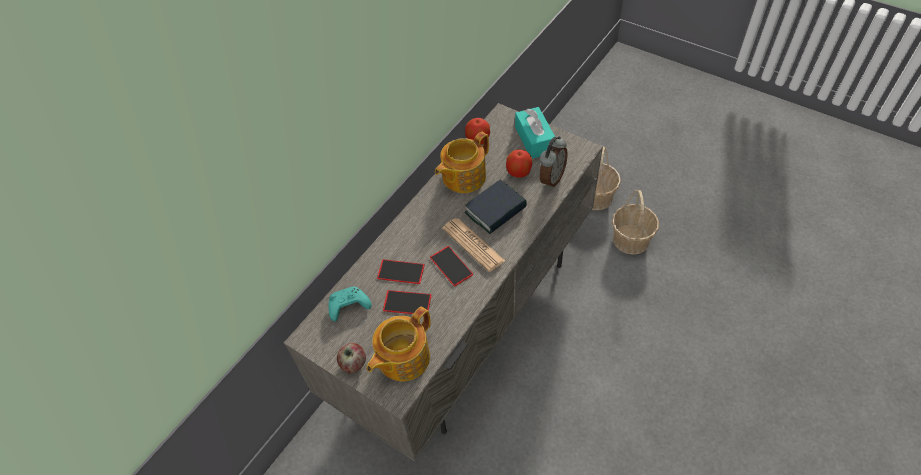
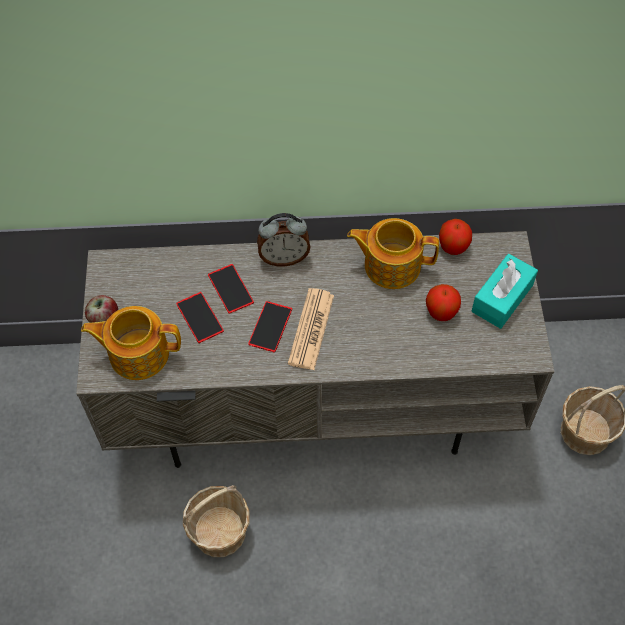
camera: 50 degrees right, 5 degrees up
(348, 307) = (159, 273): turquoise game controller -> none
(496, 211) = (371, 322): book -> none
(551, 178) = (459, 347): alarm clock -> alarm clock (284, 257)
(631, 239) = (557, 507): basket -> basket (220, 531)

